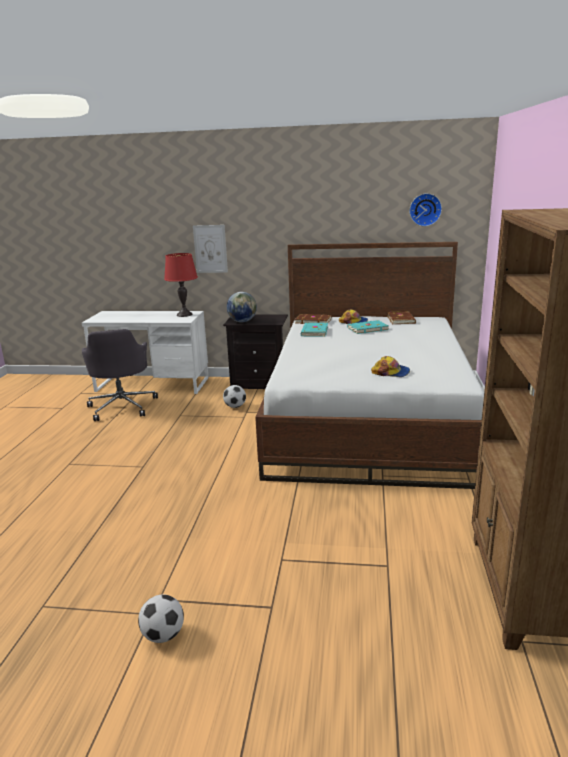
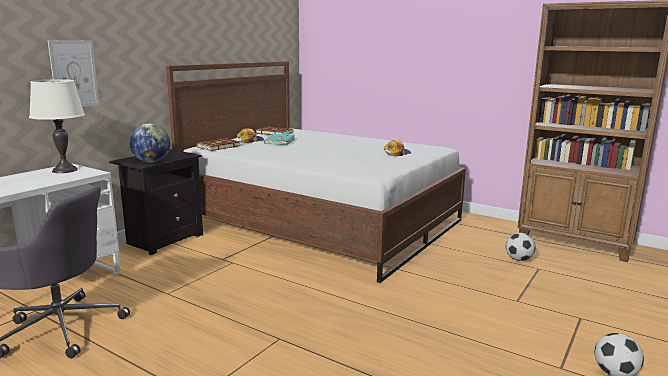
camera: 65 degrees left, 5 degrees down
(184, 314) = (65, 170): red table lamp -> white table lamp
(235, 406) = (199, 261): football -> football (518, 259)
(313, 331) = (252, 151): turquoise book -> none
(425, 209) = (265, 32): wall clock -> none

